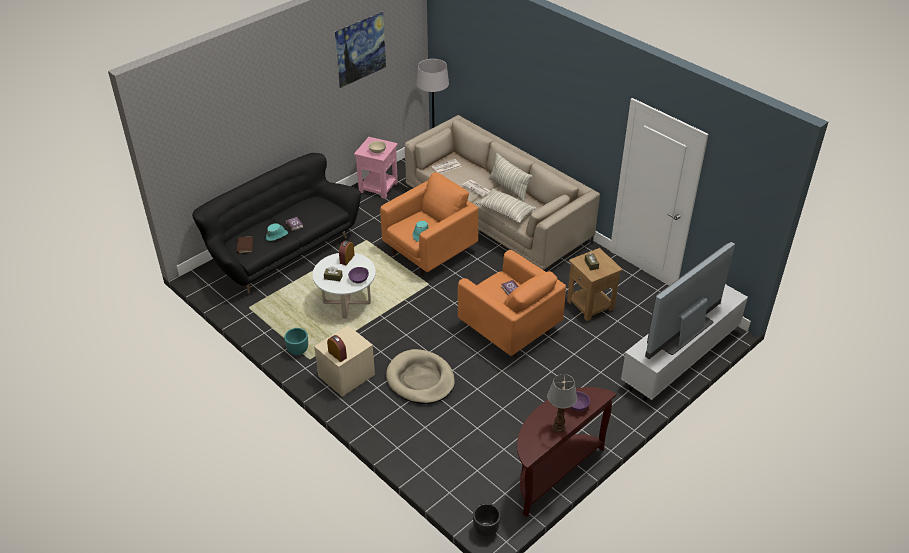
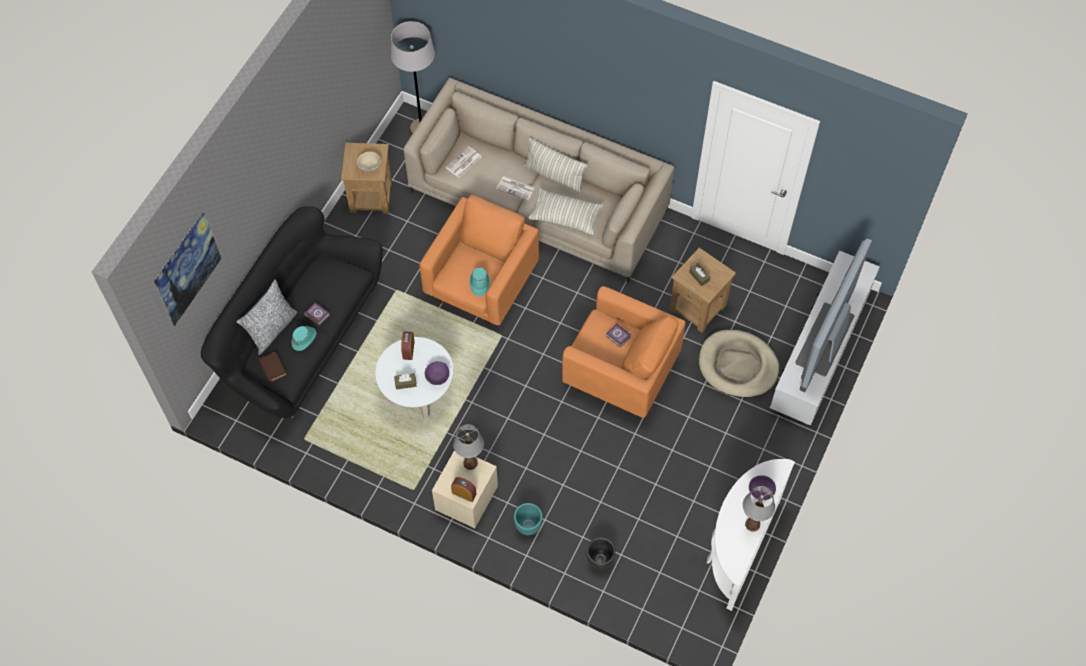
camera: 20 degrees left, 20 degrees up
(258, 226) = (272, 329): none -> pillow
(297, 350) = (393, 482): turquoise planter -> turquoise planter (528, 526)
(354, 337) = (471, 463): none -> table lamp
(362, 64) = (330, 75): picture -> picture (193, 281)
(378, 187) = (371, 197): pink side table -> brown side table
(420, 379) = (551, 475): beige dog bed -> beige dog bed (738, 366)
(486, 529) = (696, 639): black planter -> black planter (600, 559)
(553, 472) = (738, 547): brown console table -> white console table

